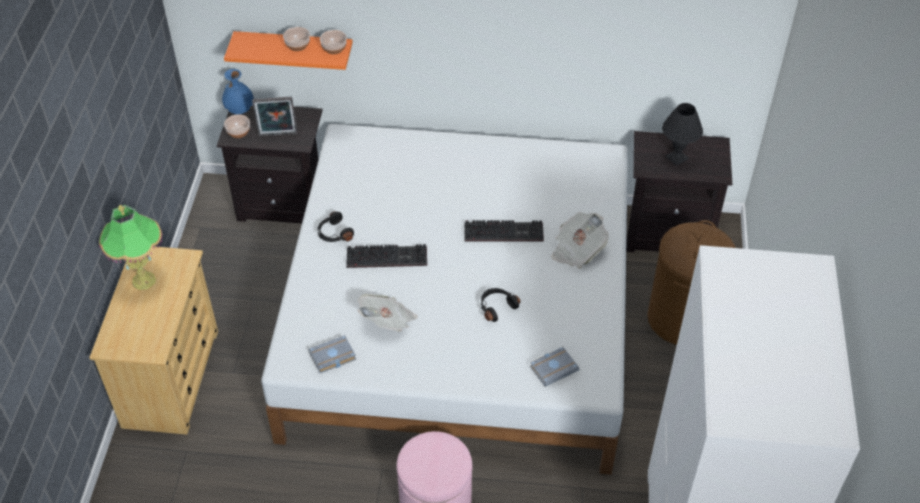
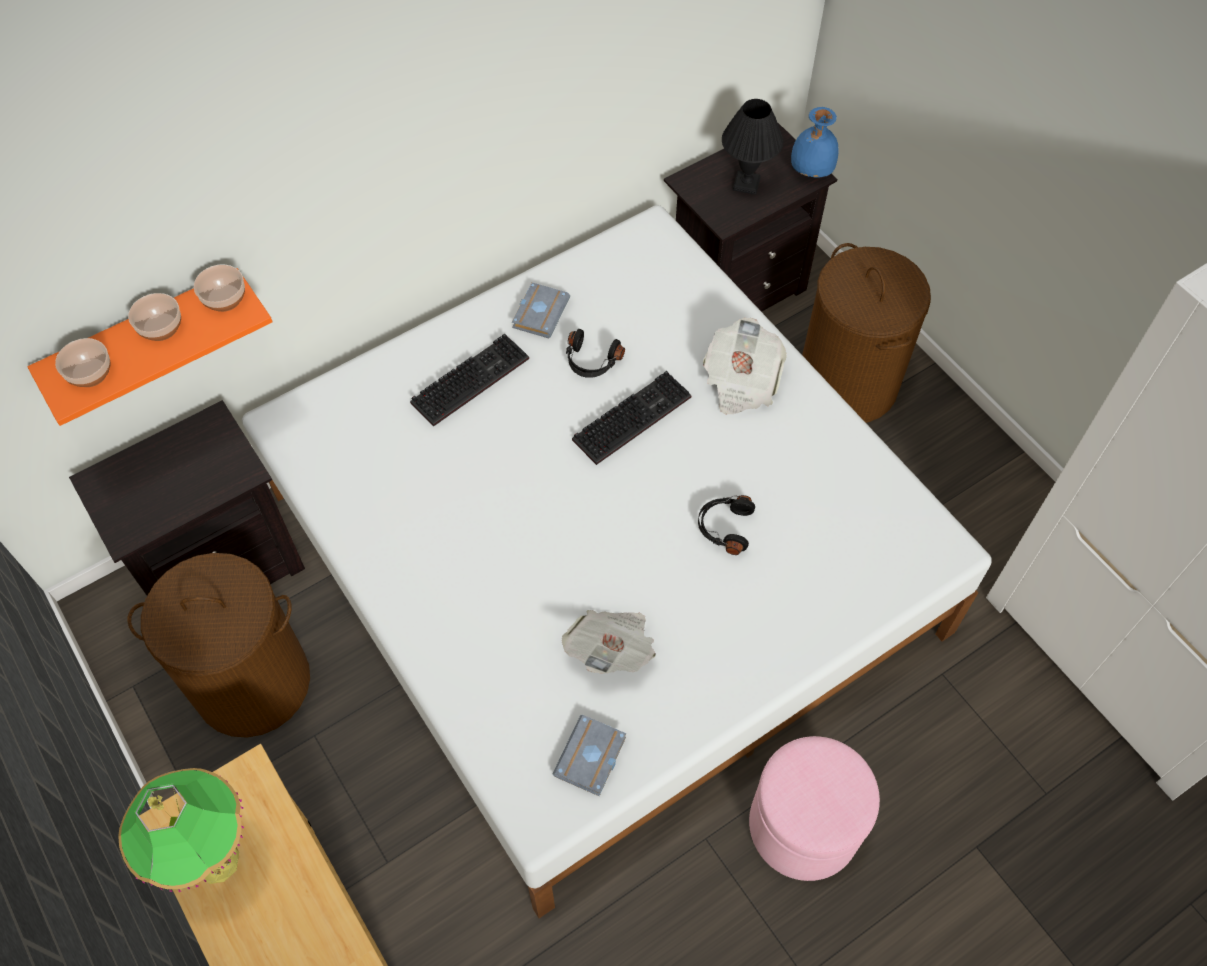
camera: 40 degrees left, 10 degrees up
(238, 132) = (128, 518): bowl -> bowl (90, 374)
(239, 109) = (95, 481): blue vase -> blue vase (810, 170)
(250, 260) = (253, 682): none -> brown laundry basket
(278, 136) = (197, 484): picture frame -> none
(334, 234) = (414, 575): black headphones -> black headphones (591, 362)
(388, 256) = (520, 556): keyboard -> keyboard (470, 378)
(554, 367) = (868, 559): grey book -> grey book (539, 312)

